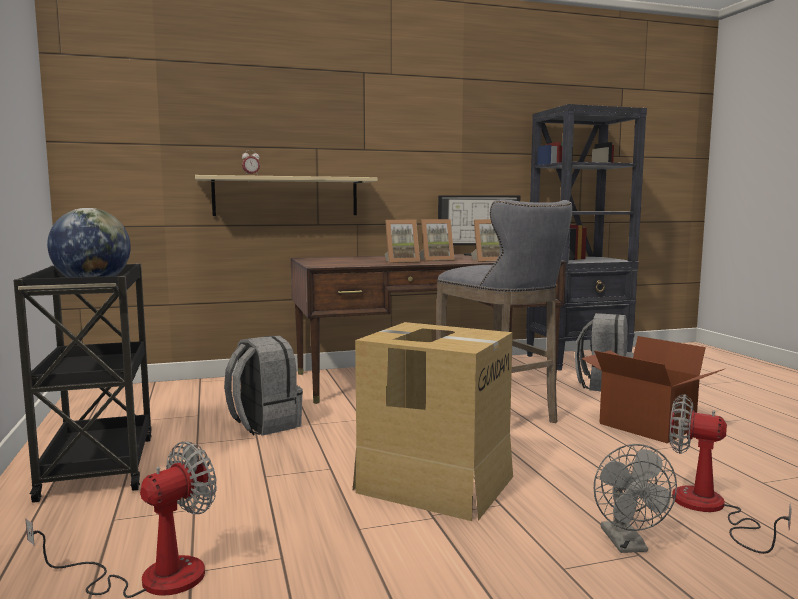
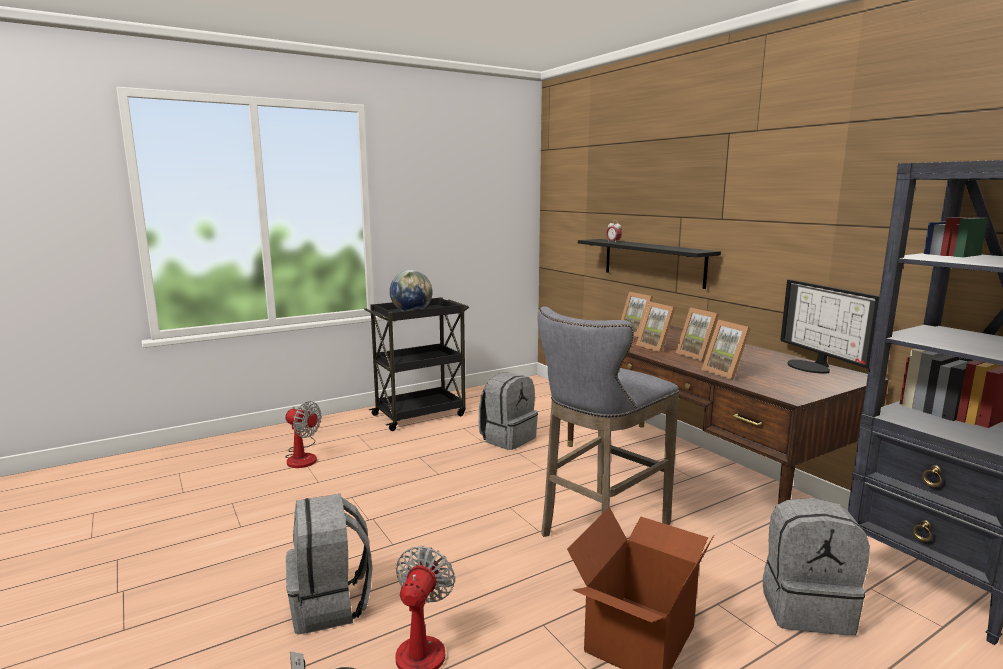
camera: 75 degrees right, 5 degrees up
(286, 196) = (652, 262): beige shelf -> black shelf
(344, 261) = (636, 333): none -> picture frame
(434, 483) = (424, 514): cardboard box -> none
(628, 545) = (331, 605): grey fan -> grey backpack

